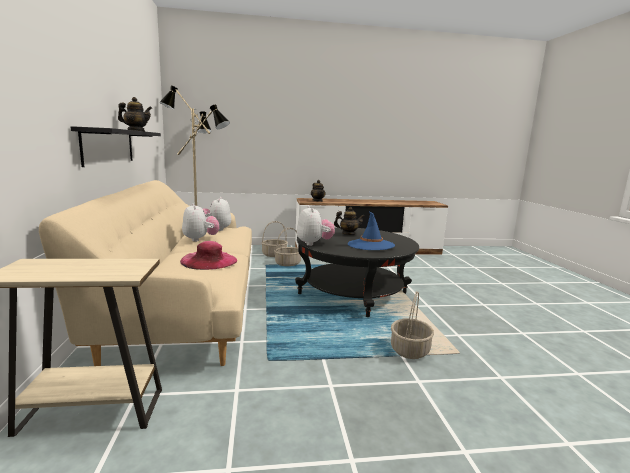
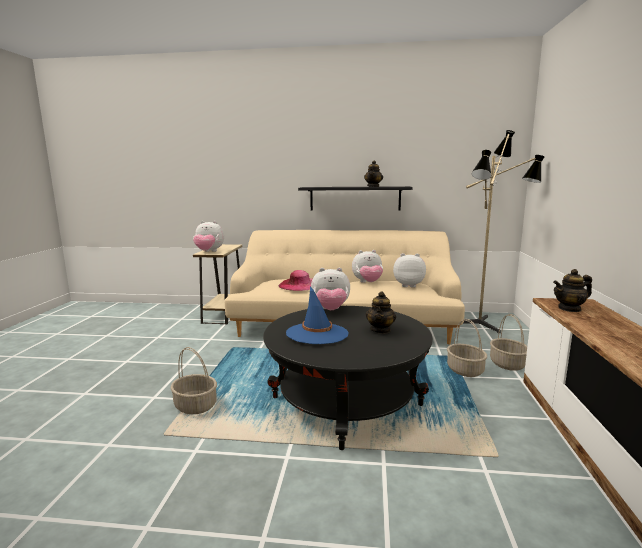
camera: 105 degrees right, 0 degrees up
(117, 270) = (209, 252): none -> plush toy

